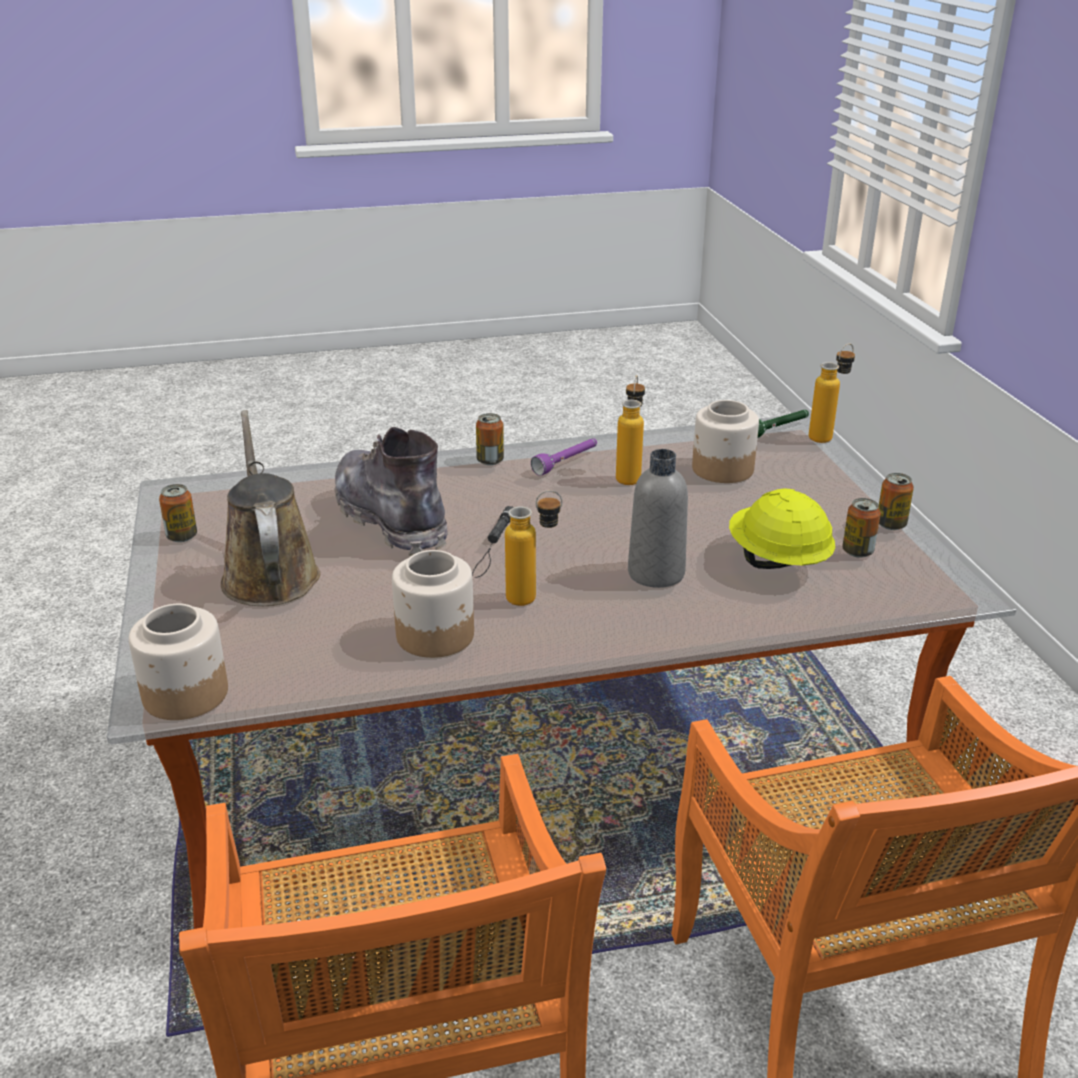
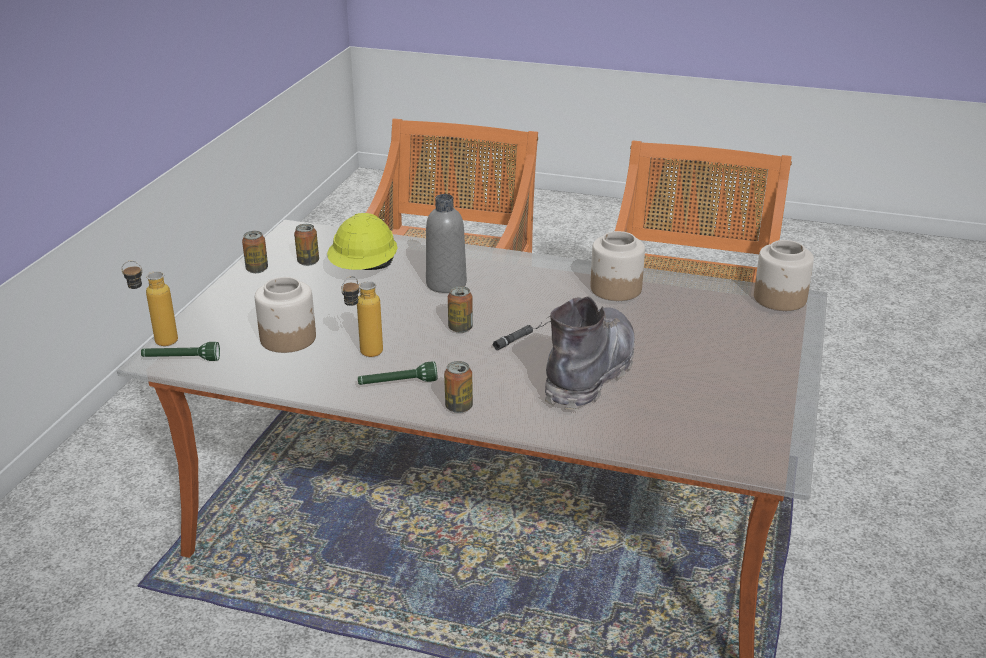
camera: 150 degrees left, 0 degrees up
(182, 536) = (771, 409): can -> can (460, 328)
(269, 574) = (707, 356): brown watering can -> none
(391, 519) = (590, 374): grey boot -> grey boot turned 150 degrees counterclockwise
(533, 598) = (538, 291): bottle -> none
(566, 462) = (397, 384): purple flashlight -> green flashlight

